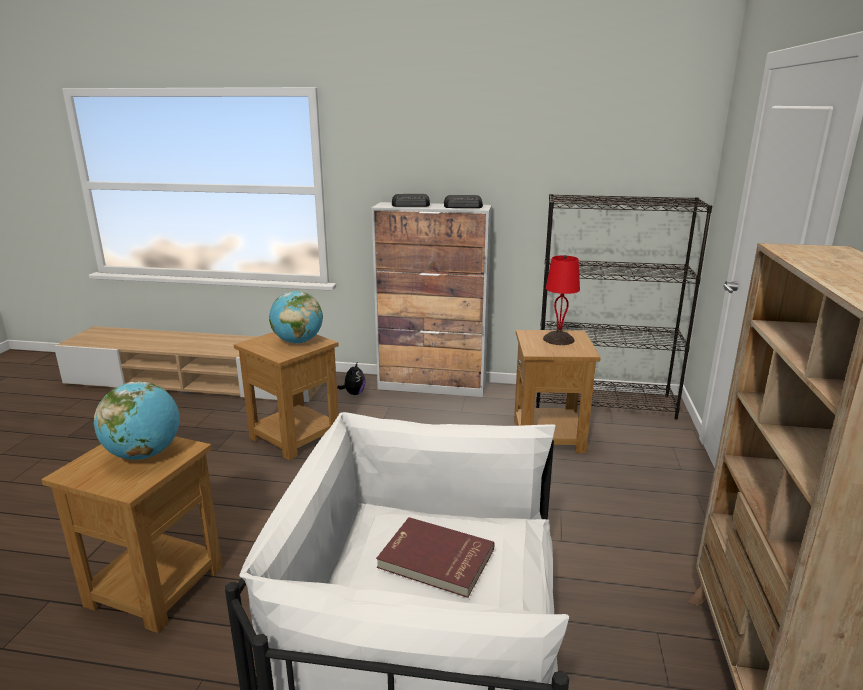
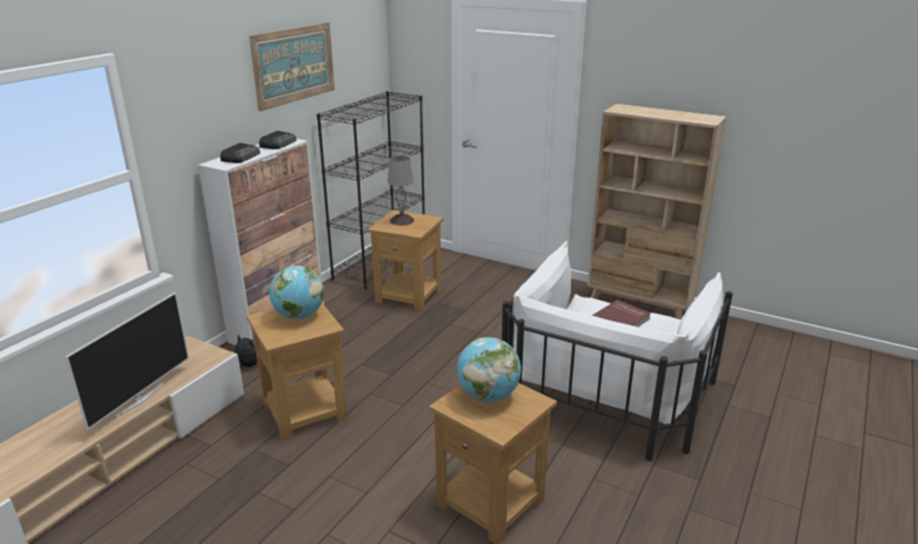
camera: 70 degrees left, 5 degrees up
(229, 350) = (139, 399): none -> television
(528, 132) = (294, 64): none -> picture
(559, 339) = (402, 220): red table lamp -> grey table lamp

